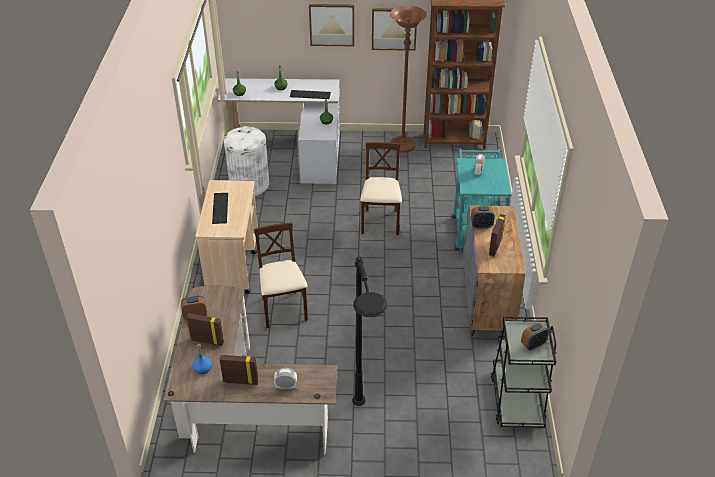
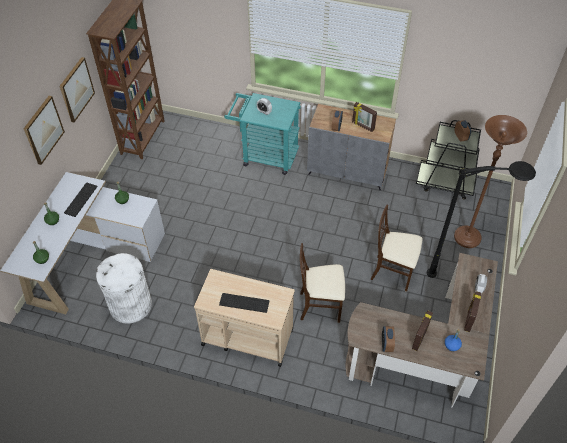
camera: 75 degrees left, 10 degrees up
(380, 222) = (232, 213): beige chair -> beige chair (393, 272)
(402, 146) = (130, 173): brown floor lamp -> brown floor lamp (467, 238)

